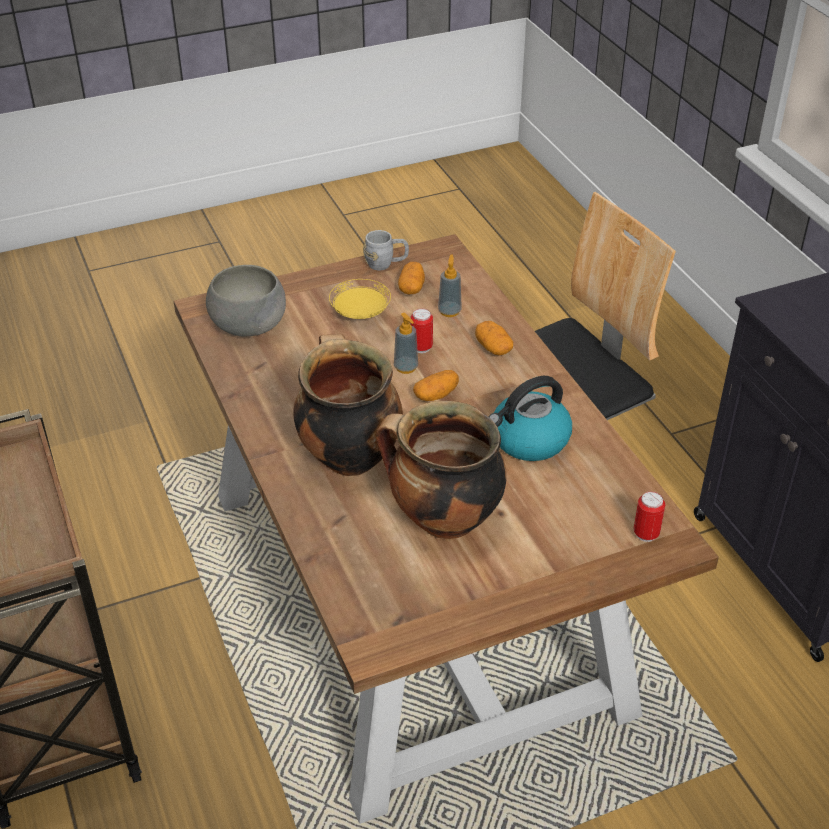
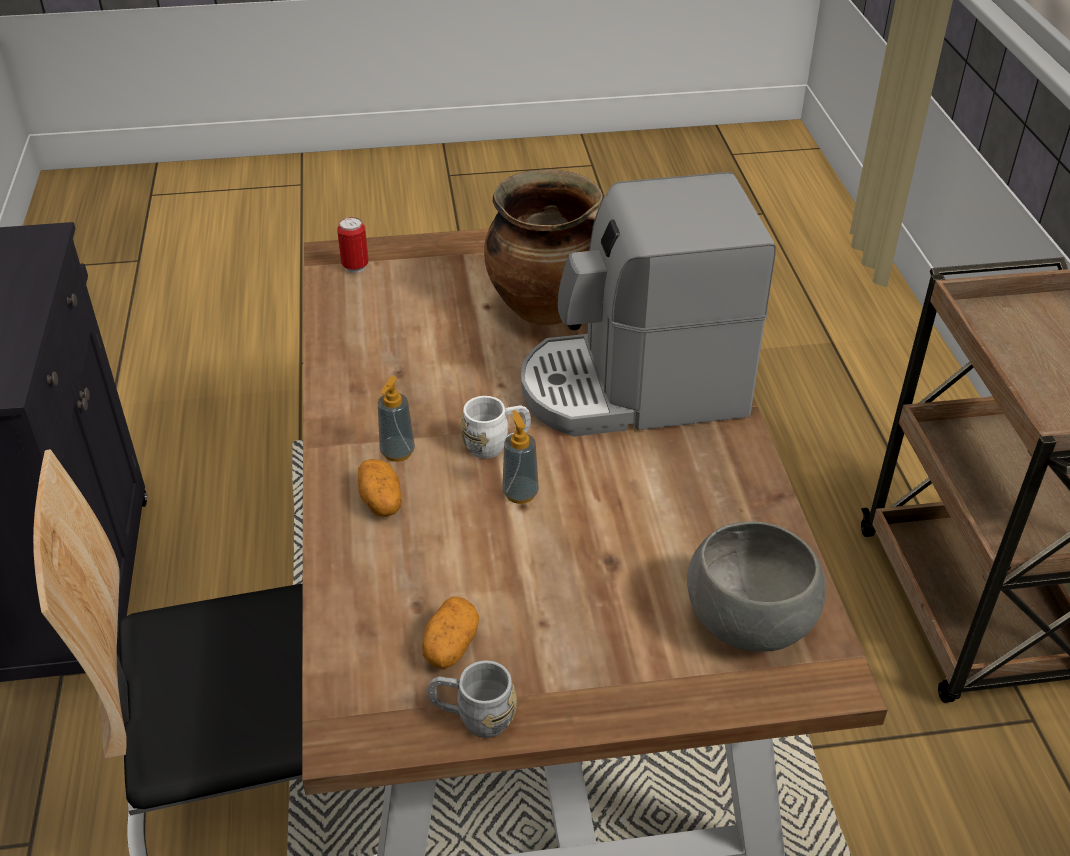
camera: 165 degrees left, 0 degrees up
(348, 456) = (634, 389): cooking pot -> coffee machine
(360, 313) = (557, 606): yellow plate -> none
(421, 347) = (484, 521): can -> none
(436, 395) = (496, 445): potato -> white mug
(449, 311) = (410, 581): soap dispenser -> soap dispenser (397, 452)
(528, 440) = (412, 369): kettle -> none

